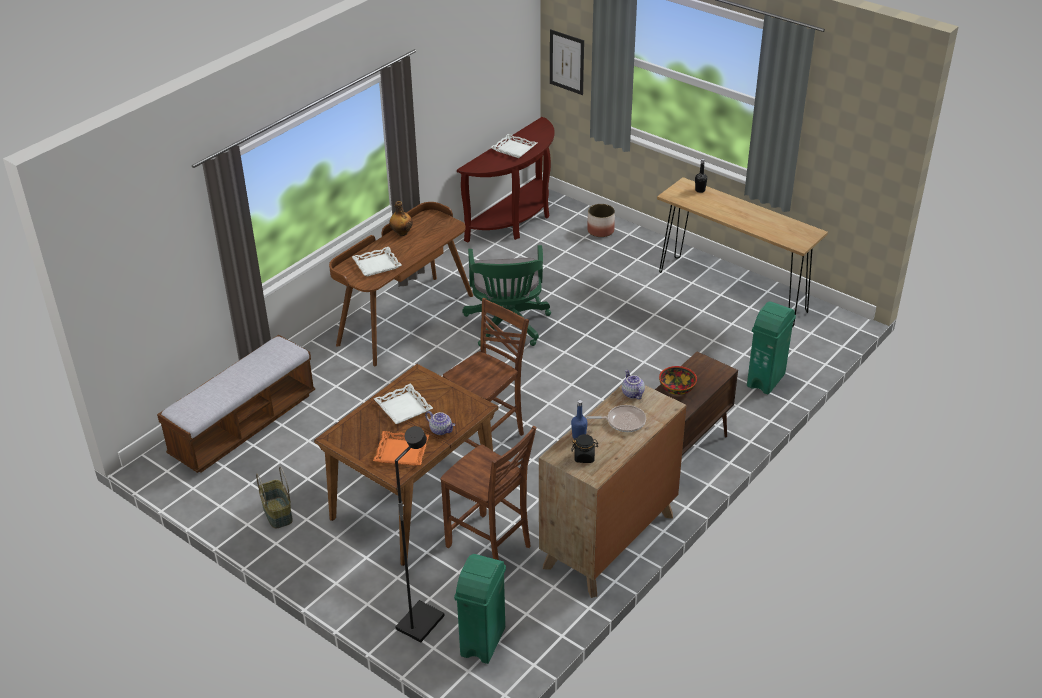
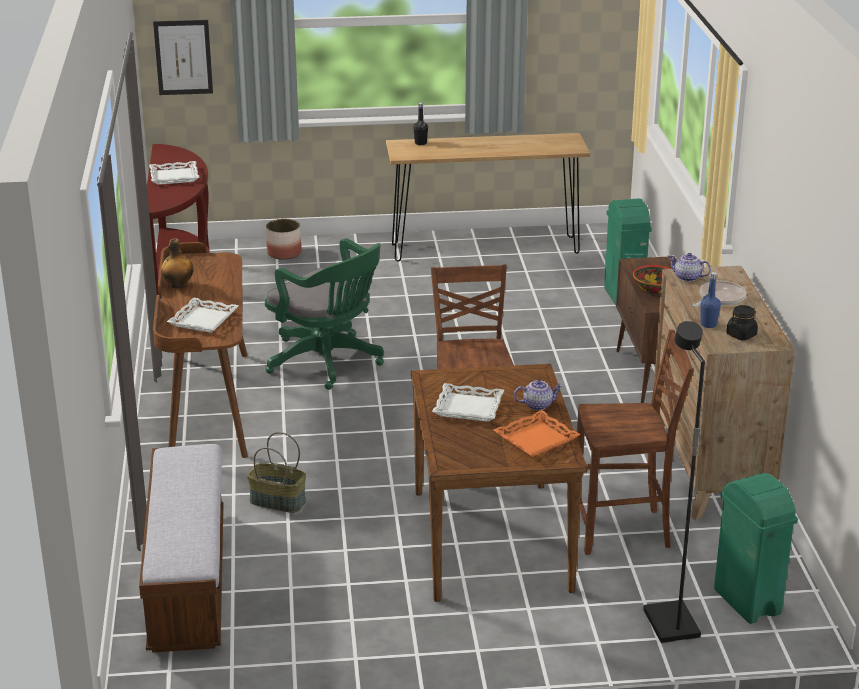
camera: 45 degrees left, 10 degrees down
(276, 513) = (369, 630): basket -> basket (277, 502)

